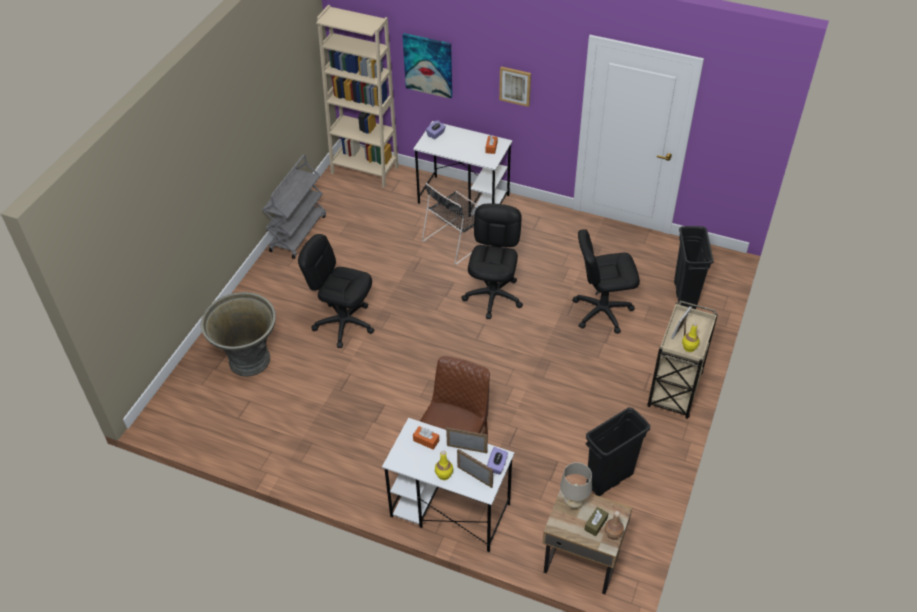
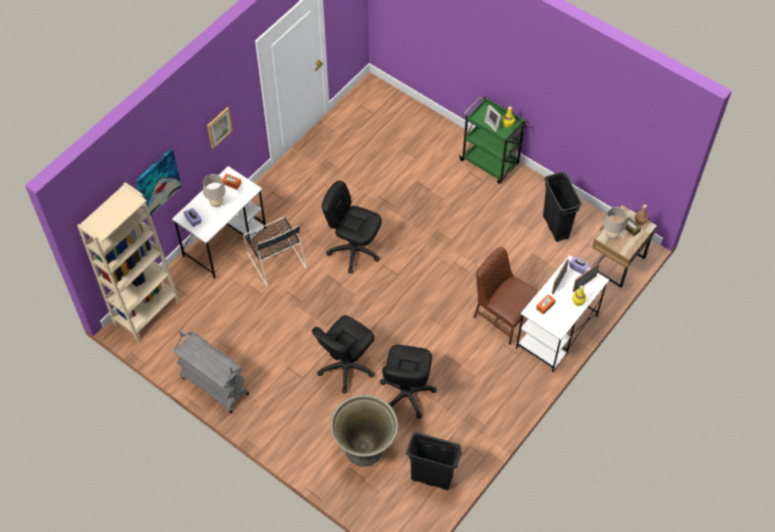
camera: 75 degrees left, 10 degrees up
(462, 144) = (216, 203): none -> beige table lamp
(602, 311) = (397, 182): black office chair -> black office chair (406, 394)
(674, 391) = (490, 163): beige cart -> green cart
(684, 295) = (399, 124): black trash can -> black trash can (431, 478)

